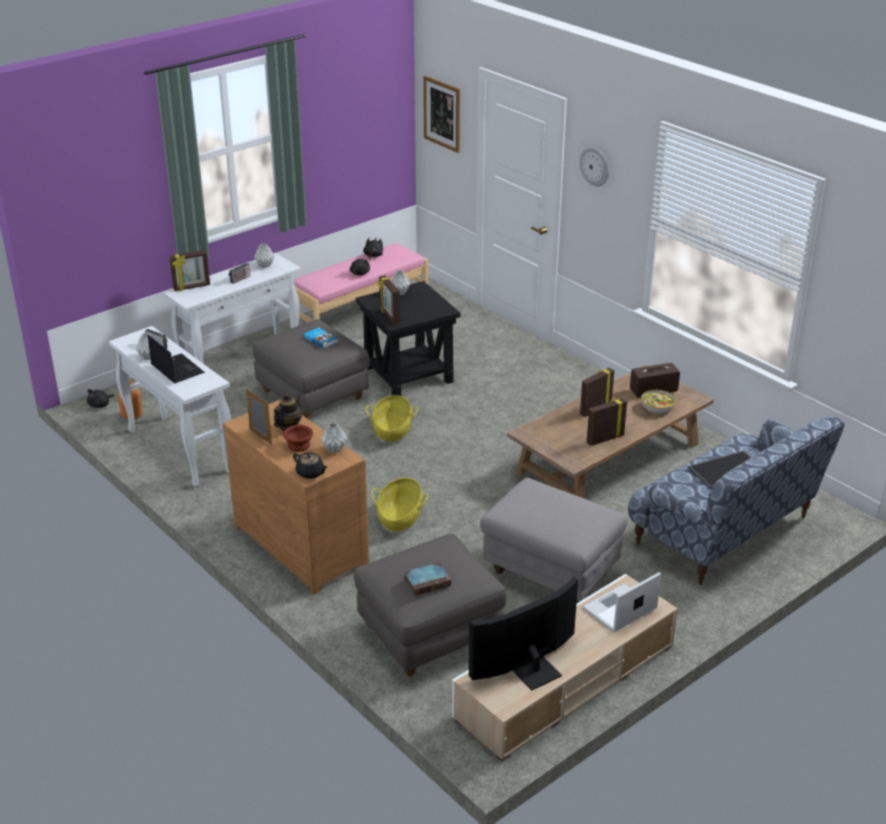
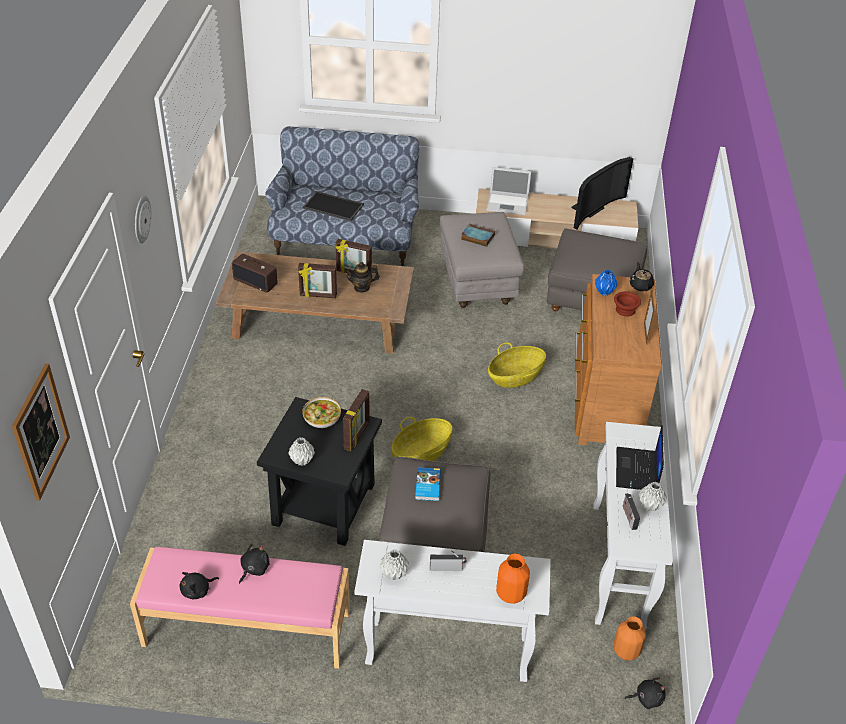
camera: 135 degrees left, 10 degrees up
(192, 287) = (510, 594): picture frame -> orange vase
(289, 426) = (615, 329): teapot -> teapot (362, 287)
(334, 450) = (604, 292): grey vase -> blue vase
(428, 581) = (610, 245): book -> book (477, 237)
(532, 667) = (591, 210): television -> television turned 60 degrees counterclockwise
(657, 408) = (280, 269): bowl -> bowl (322, 418)

